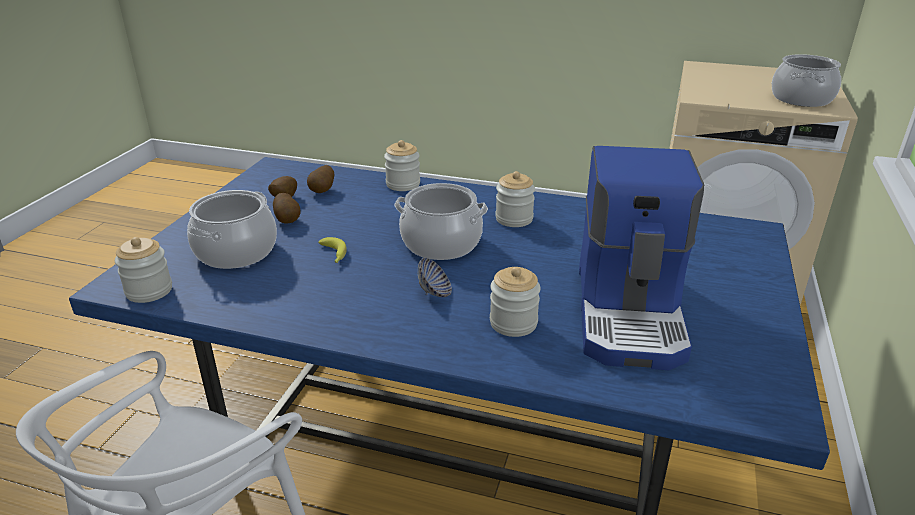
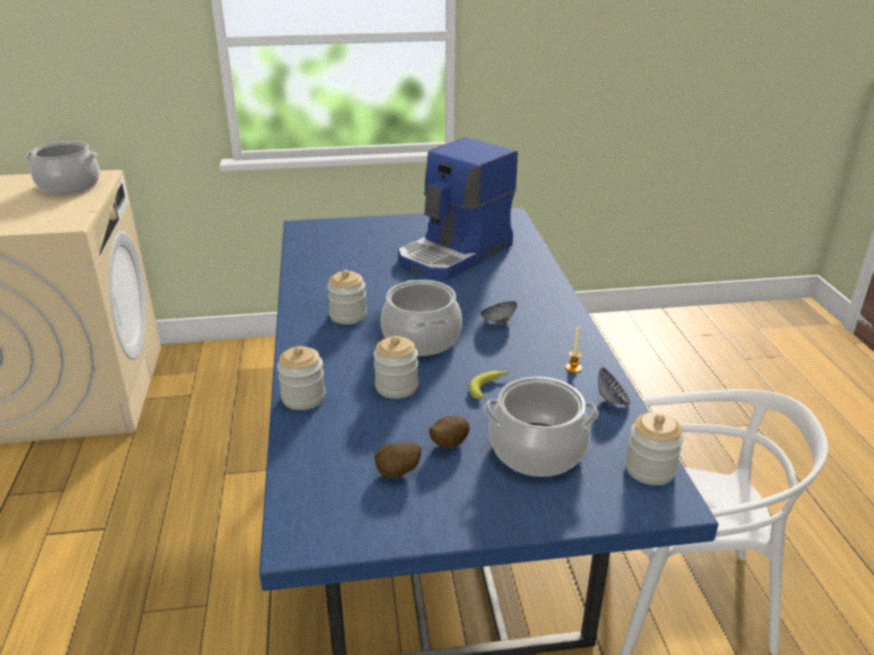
camera: 115 degrees left, 0 degrees up
(241, 309) = (612, 400): none -> bowl
(310, 307) = (573, 368): none -> candle
(323, 191) = (356, 451): potato -> none
(513, 323) = (505, 286): jar -> jar (396, 387)
(631, 313) = (456, 254): coffee machine -> coffee machine turned 150 degrees clockwise

